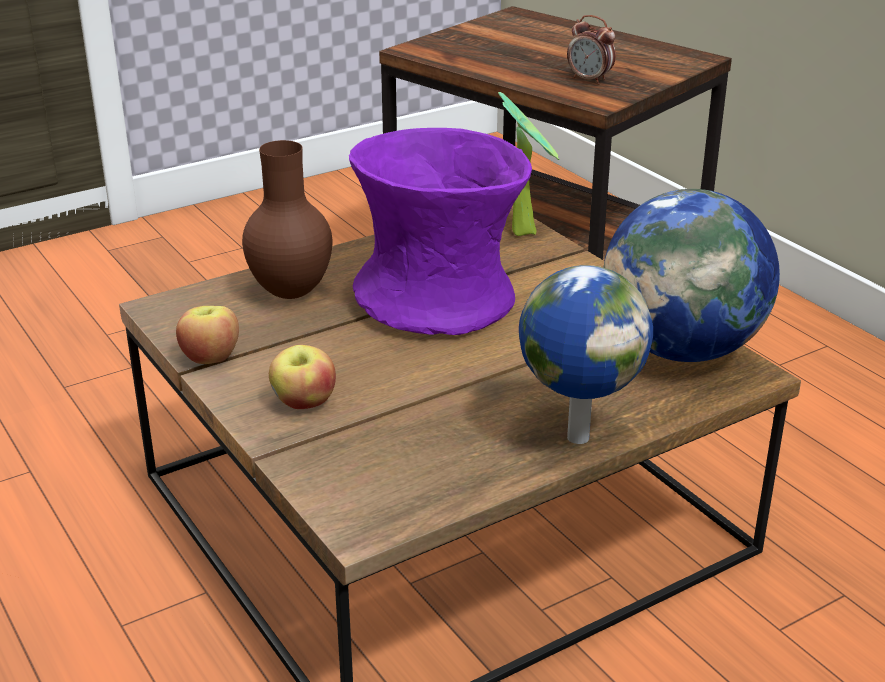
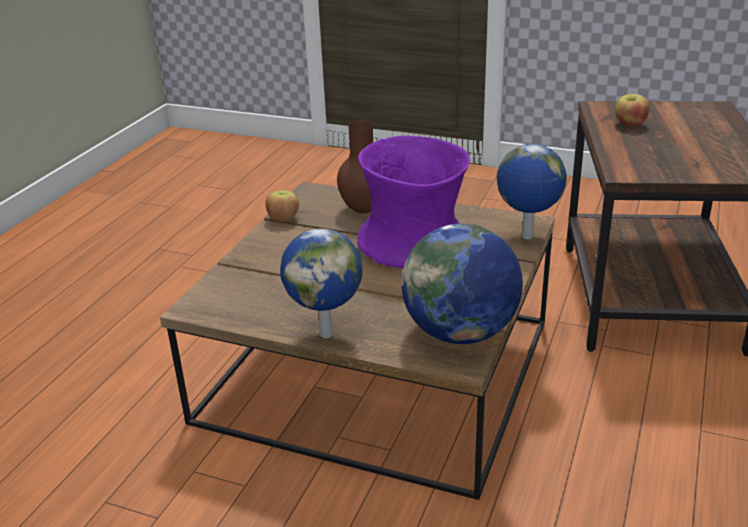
camera: 55 degrees right, 0 degrees up
(304, 403) = (272, 254): apple -> apple (629, 124)
(526, 230) = (527, 237): potted plant -> globe
(590, 80) = (652, 160): alarm clock -> none

